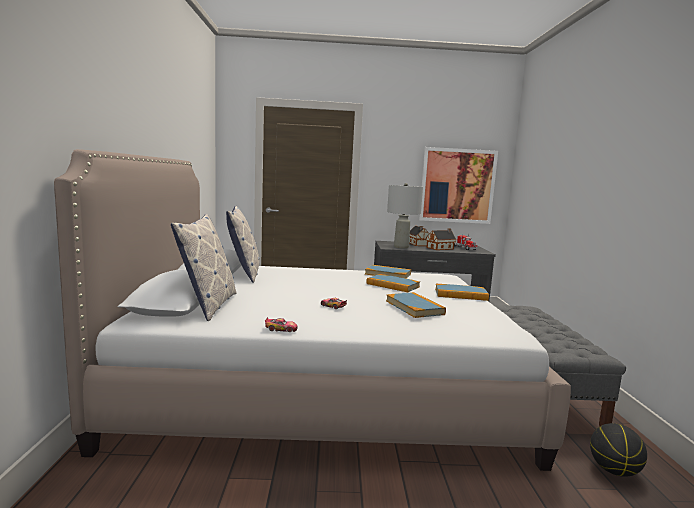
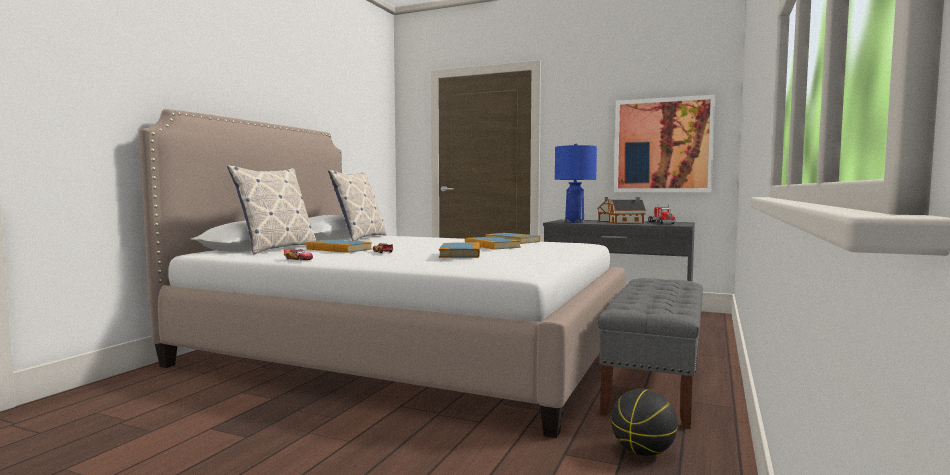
camera: 25 degrees right, 5 degrees down
(401, 247) = (574, 222): grey table lamp -> blue table lamp
(460, 294) = (552, 252): book -> book (339, 249)

